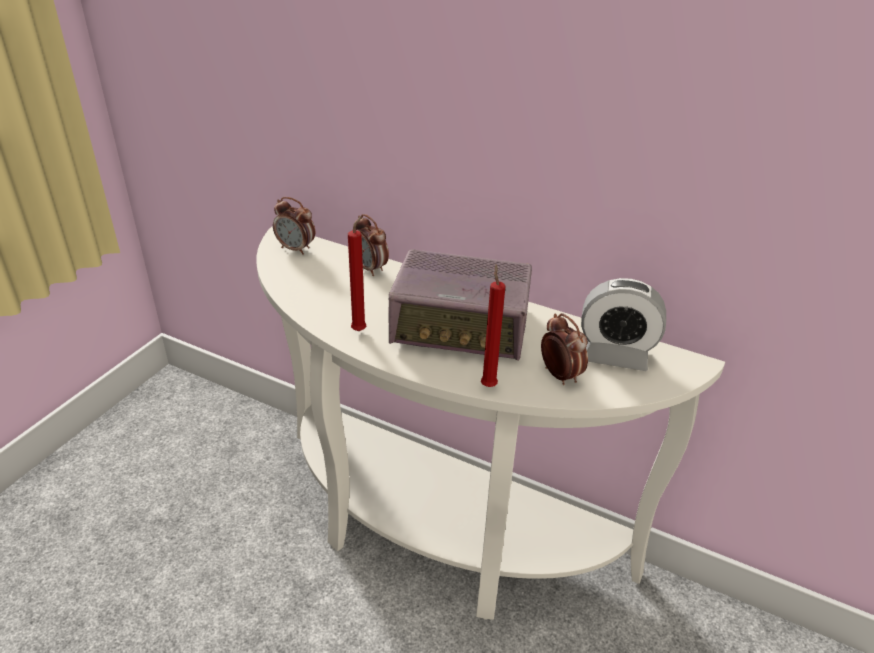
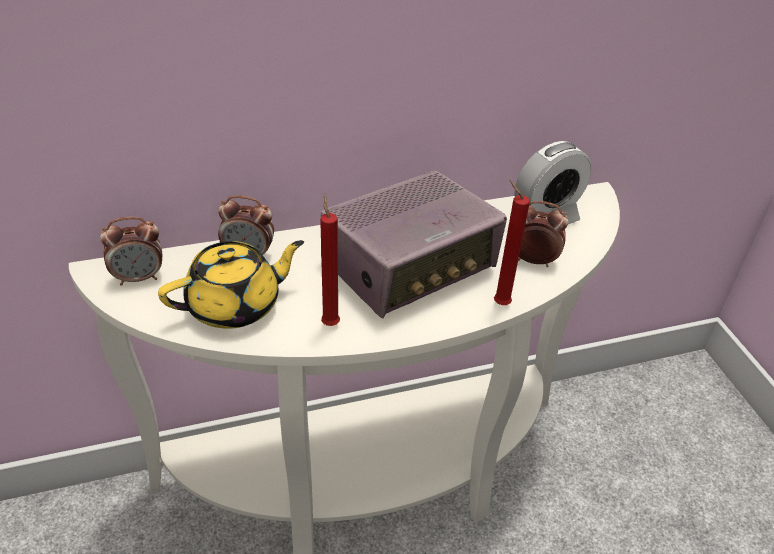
camera: 45 degrees left, 5 degrees up
(323, 290) = (236, 305): none -> yellow teapot

